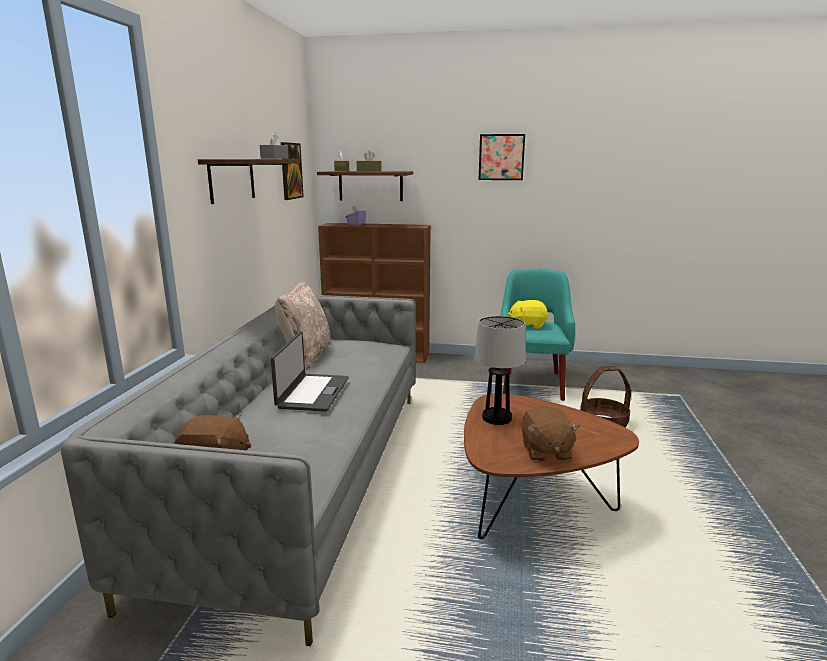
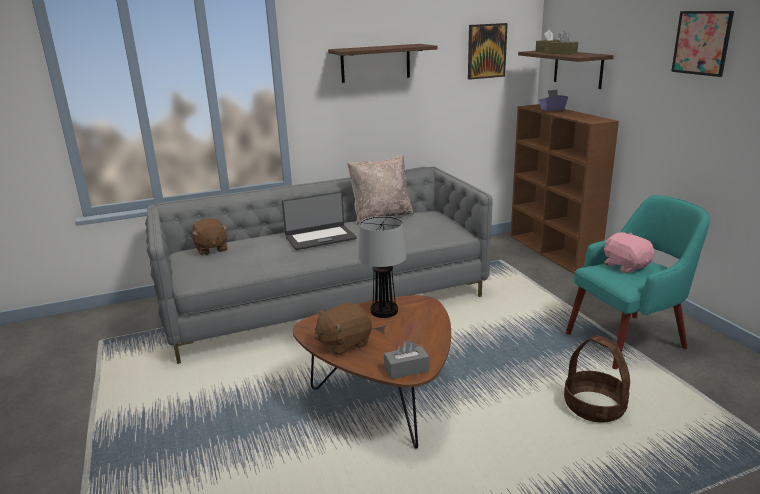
camera: 60 degrees right, 5 degrees up
(274, 158) = (412, 45): grey tissue box -> grey tissue box (406, 369)
(527, 325) = (625, 266): yellow plush toy -> pink plush toy

